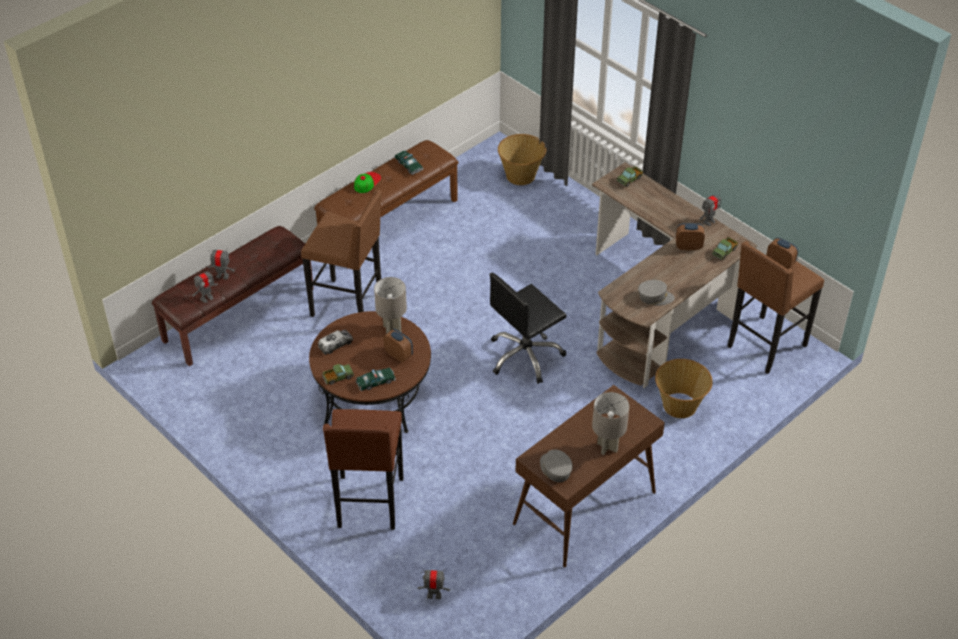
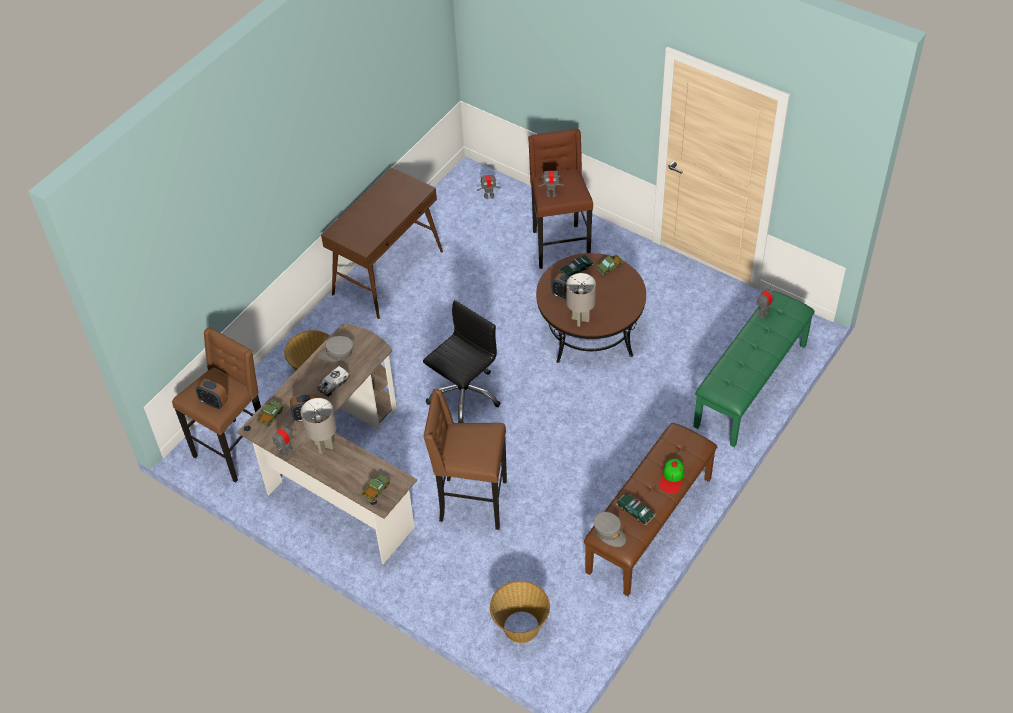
camera: 170 degrees right, 5 degrees up
(222, 276) = (761, 338): toy robot -> toy robot (551, 193)
(238, 314) = (751, 385): brown bench -> green bench
(335, 345) = (624, 295): toy truck -> toy truck (333, 385)
(349, 305) = (649, 416): brown stool -> brown stool (471, 502)
(555, 469) = (403, 185): grey cap -> grey cap (609, 532)
(607, 447) = (365, 208): grey table lamp -> grey table lamp (324, 446)

